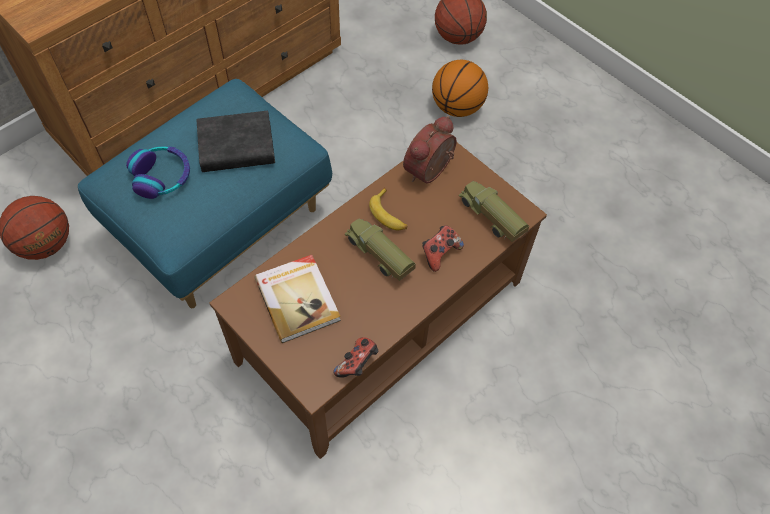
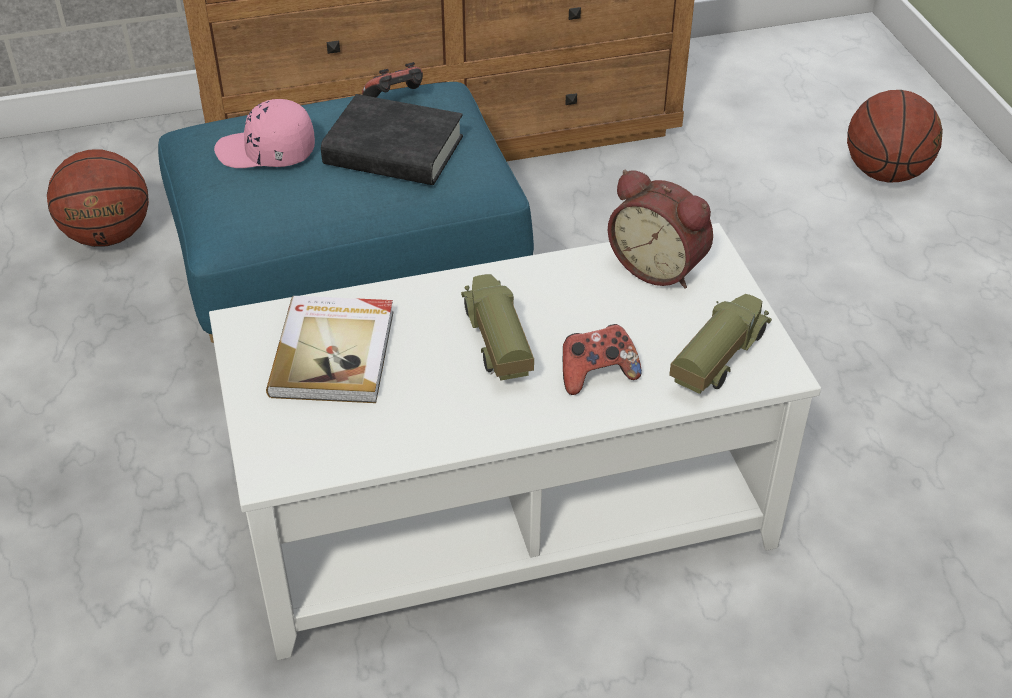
camera: 30 degrees right, 15 degrees down
(162, 177) = (266, 153): headphones -> pink cap
(357, 364) = (358, 468): game controller -> game controller (396, 99)
(383, 322) = (506, 513): brown coffee table -> white coffee table
(389, 214) = (552, 298): banana -> none
(430, 172) = (659, 267): alarm clock -> alarm clock turned 120 degrees counterclockwise
(456, 107) = (823, 265): basketball -> none
(491, 218) = (716, 359): toy truck -> toy truck turned 45 degrees clockwise

